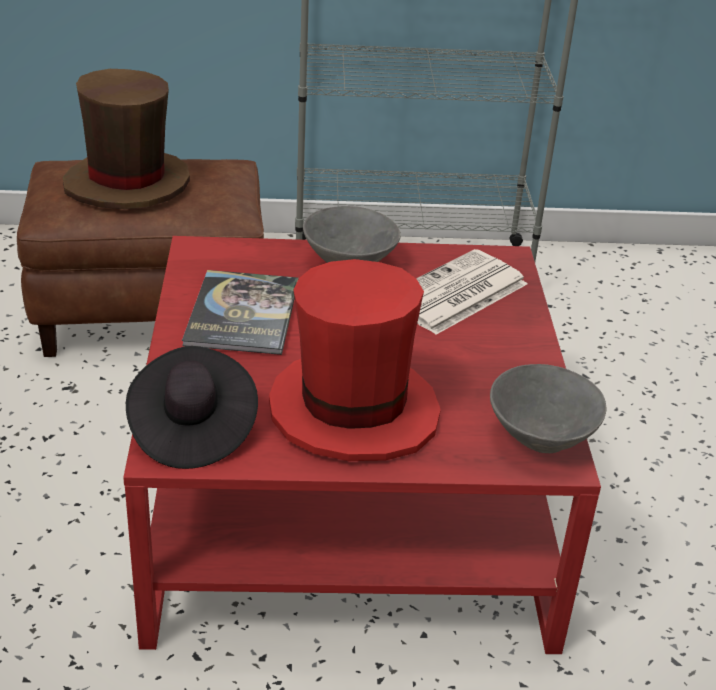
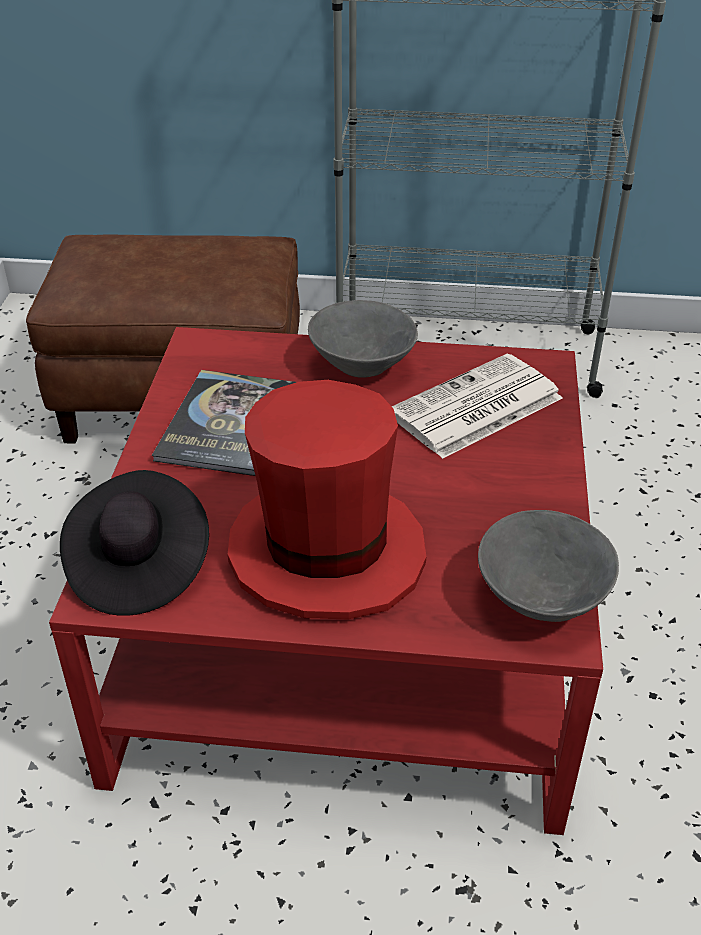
camera: 10 degrees right, 5 degrees up
(127, 184) = (149, 263): brown hat -> none

